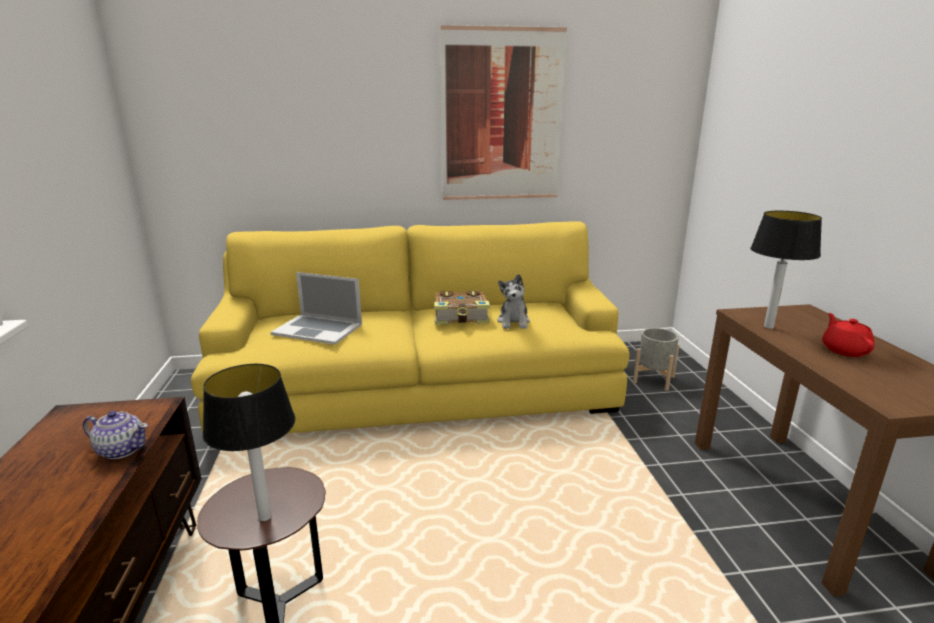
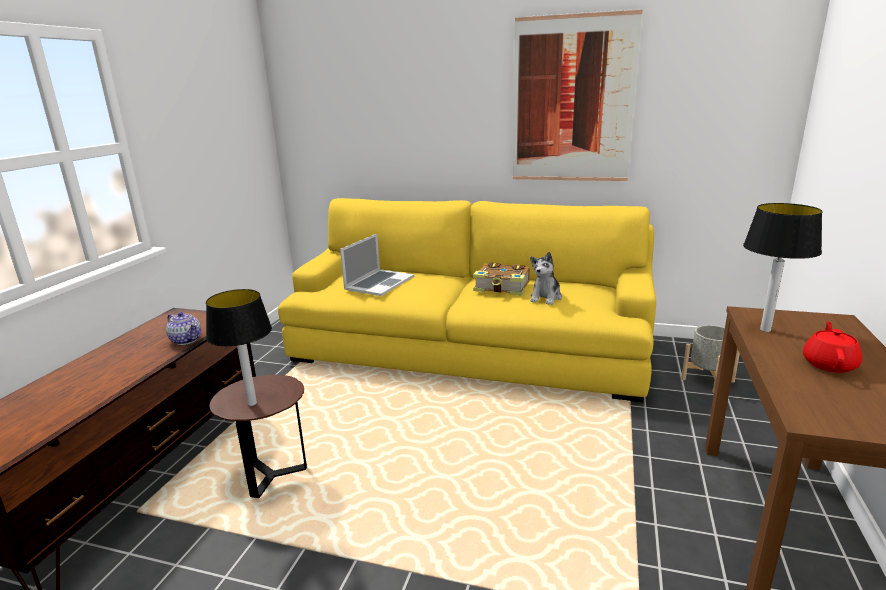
camera: 25 degrees right, 0 degrees up
(318, 329) = (379, 282): laptop -> laptop turned 105 degrees counterclockwise

